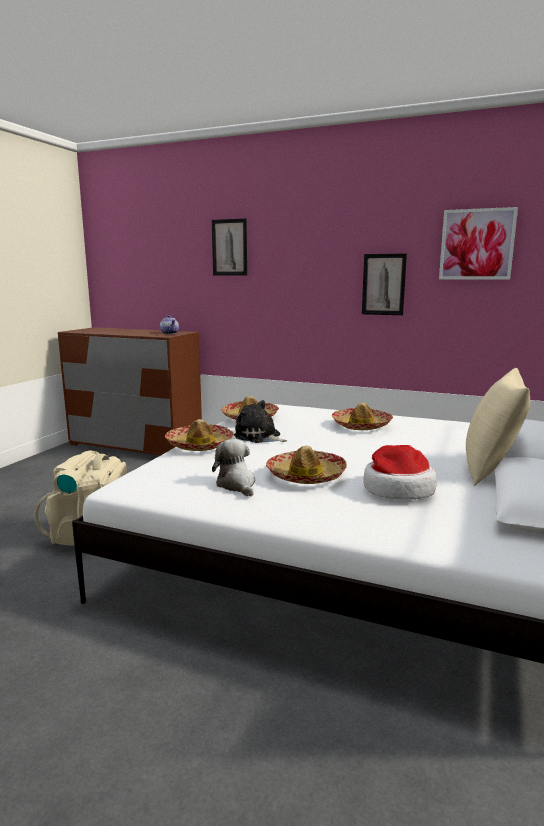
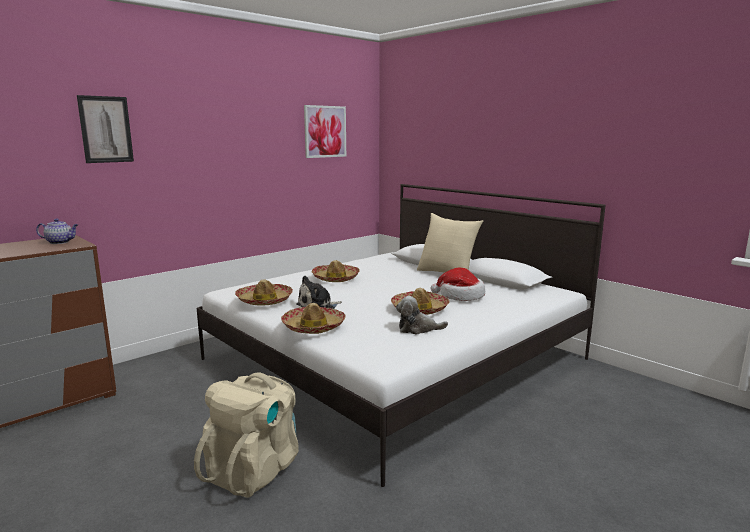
camera: 65 degrees left, 0 degrees up
(383, 284) = (268, 164): picture -> none

